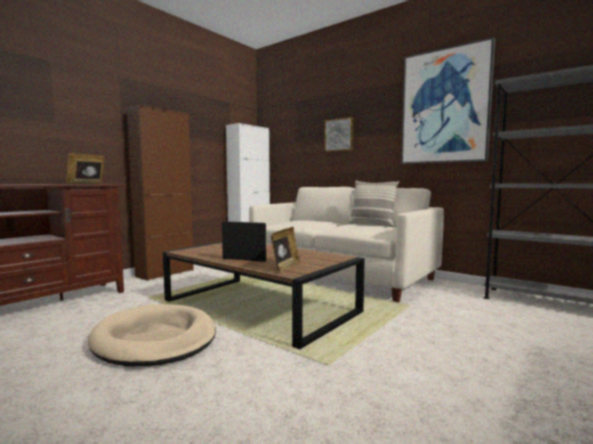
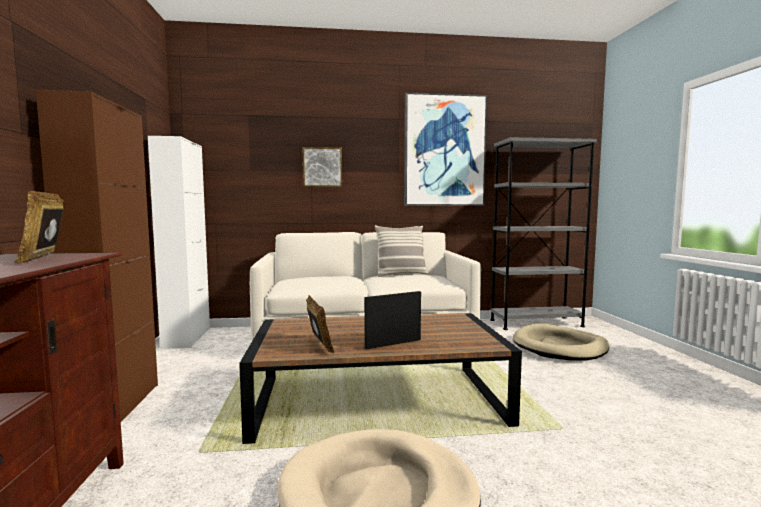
camera: 45 degrees left, 0 degrees up
(285, 267) = (460, 340): picture frame -> picture frame (319, 346)
(509, 325) = (559, 347): none -> beige dog bed

